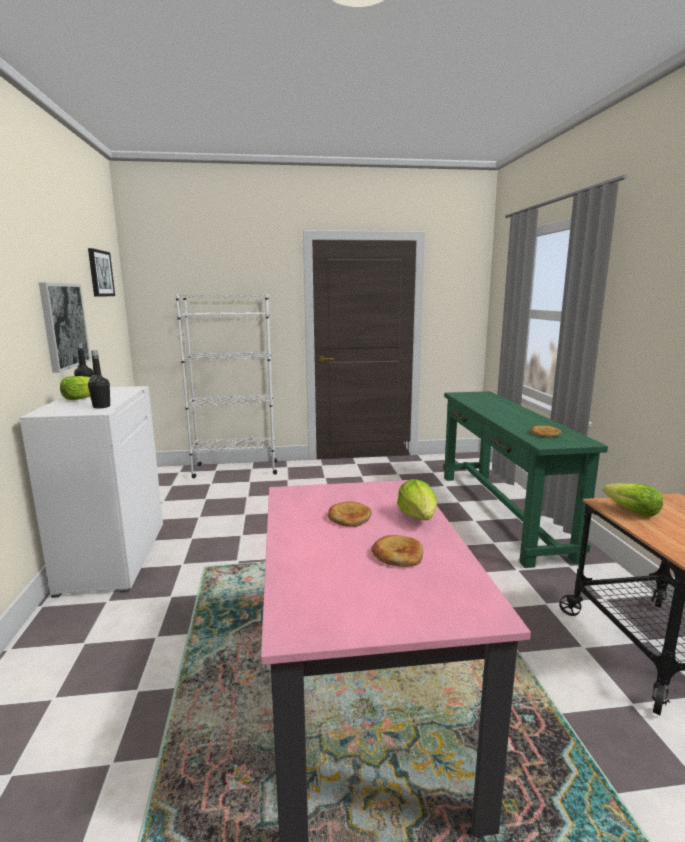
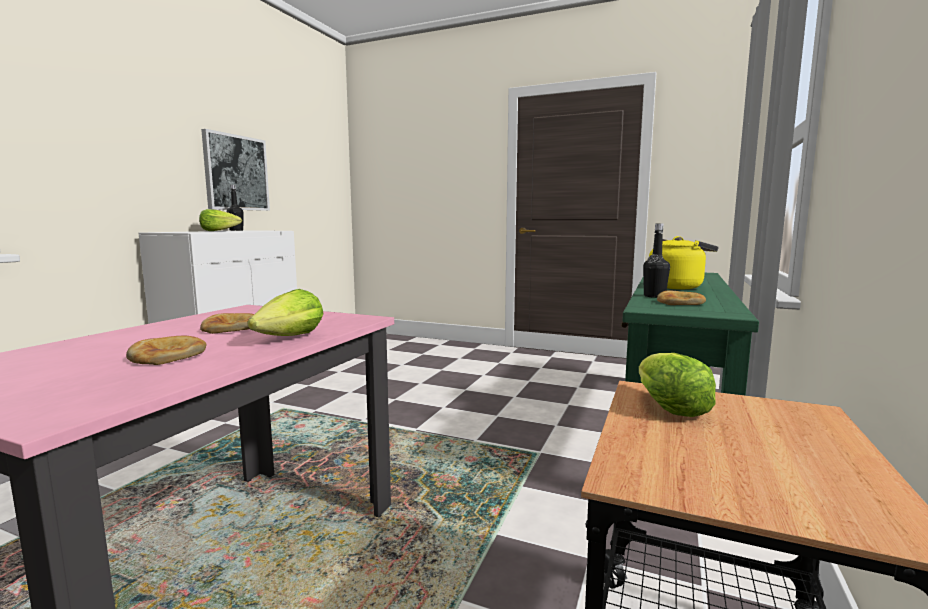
camera: 30 degrees right, 5 degrees down
(100, 273) = (308, 139): picture -> none
(101, 406) = (206, 232): black bottle -> black bottle (654, 296)
(235, 469) = (424, 343): white bookcase -> none
(507, 414) = (677, 287): none -> yellow kettle

